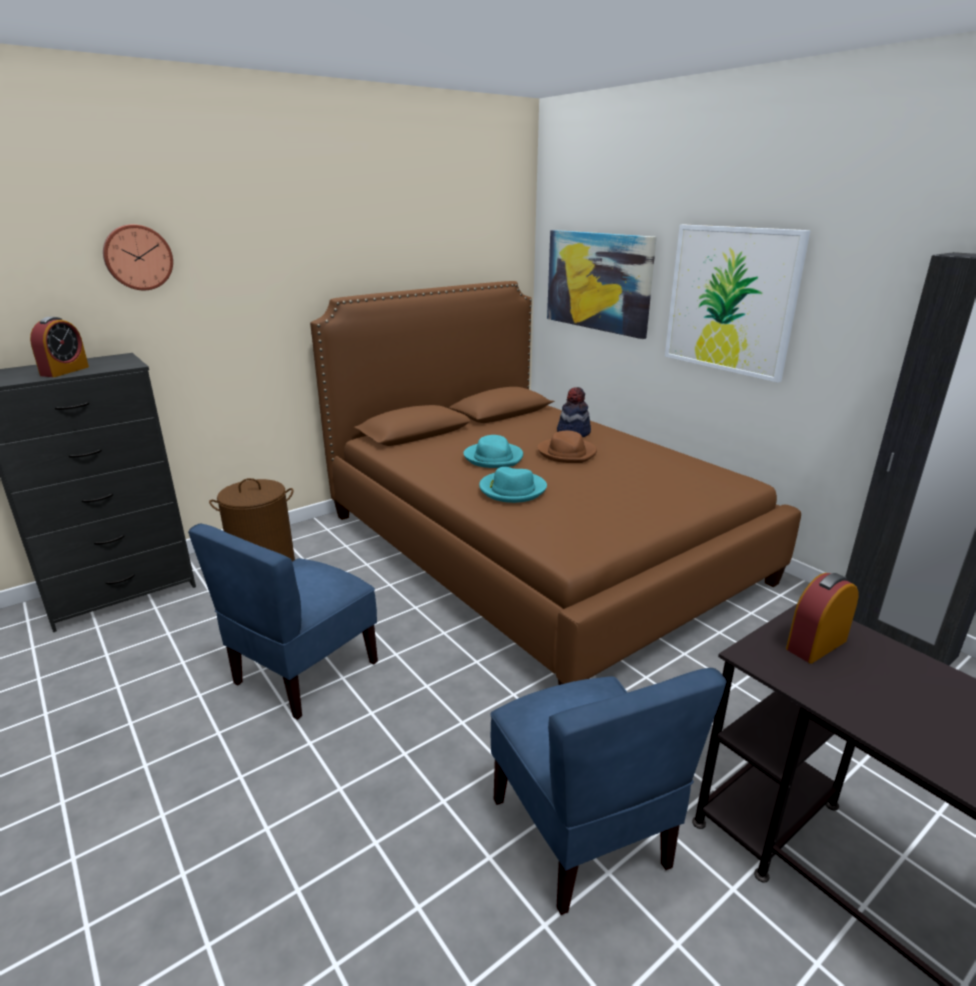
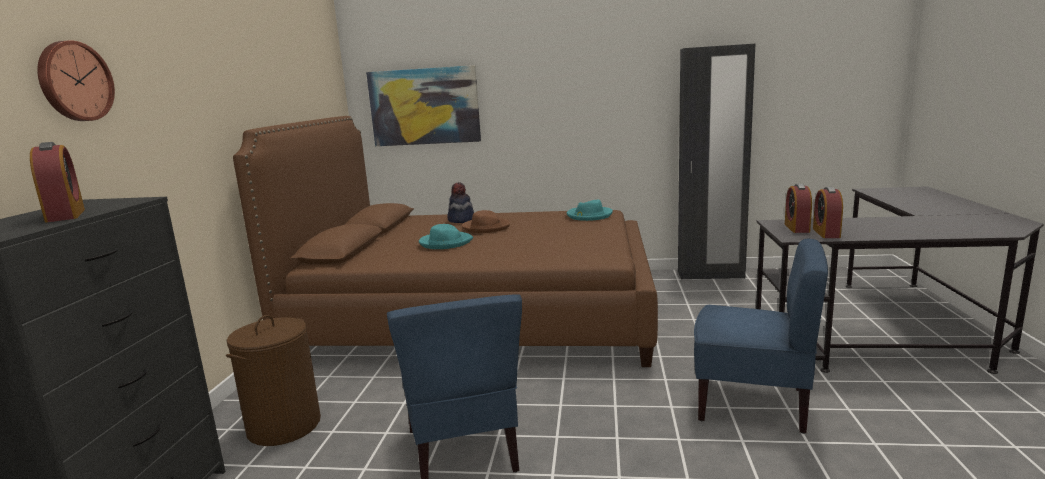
camera: 45 degrees left, 10 degrees down
(512, 489) = (503, 249): turquoise hat -> turquoise hat (589, 216)
(731, 300) = (547, 100): picture -> none
(831, 680) = (826, 233): none -> alarm clock

